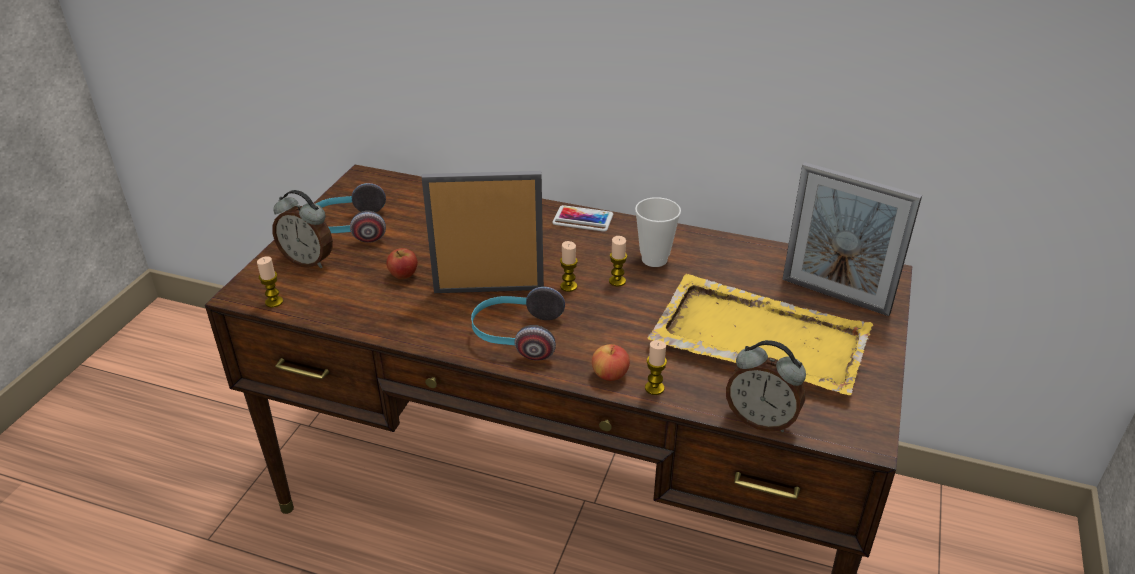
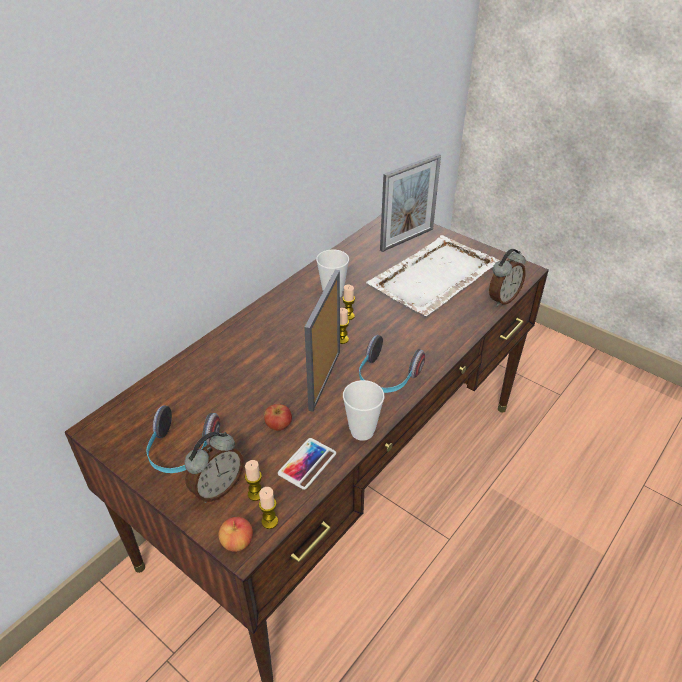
camera: 70 degrees left, 5 degrees up
(416, 335) = (362, 431): none -> cup
(583, 219) = (263, 312): phone -> phone (307, 463)
(610, 374) = (444, 344): apple -> apple (237, 542)
(654, 388) = (463, 330): candle -> candle (255, 494)
(758, 338) = (432, 278): yellow tray -> white tray

